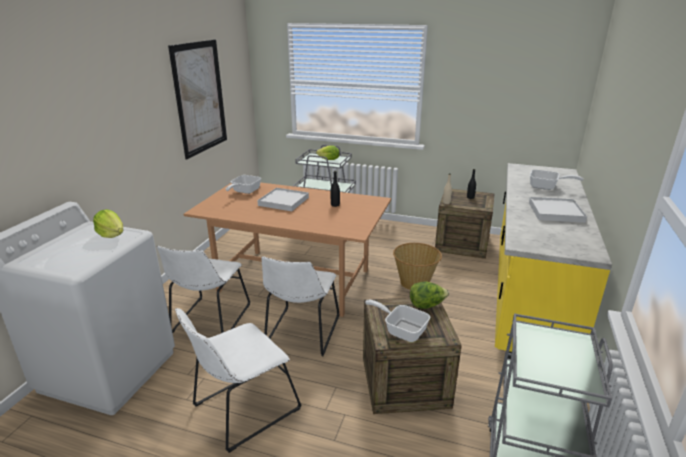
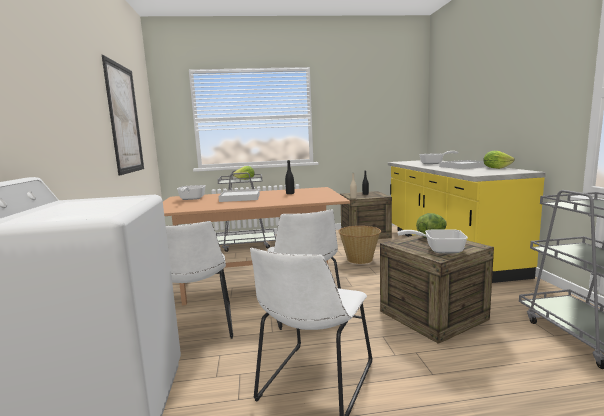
camera: 25 degrees left, 15 degrees down
(112, 235) = (113, 199): lettuce -> lettuce (496, 168)

